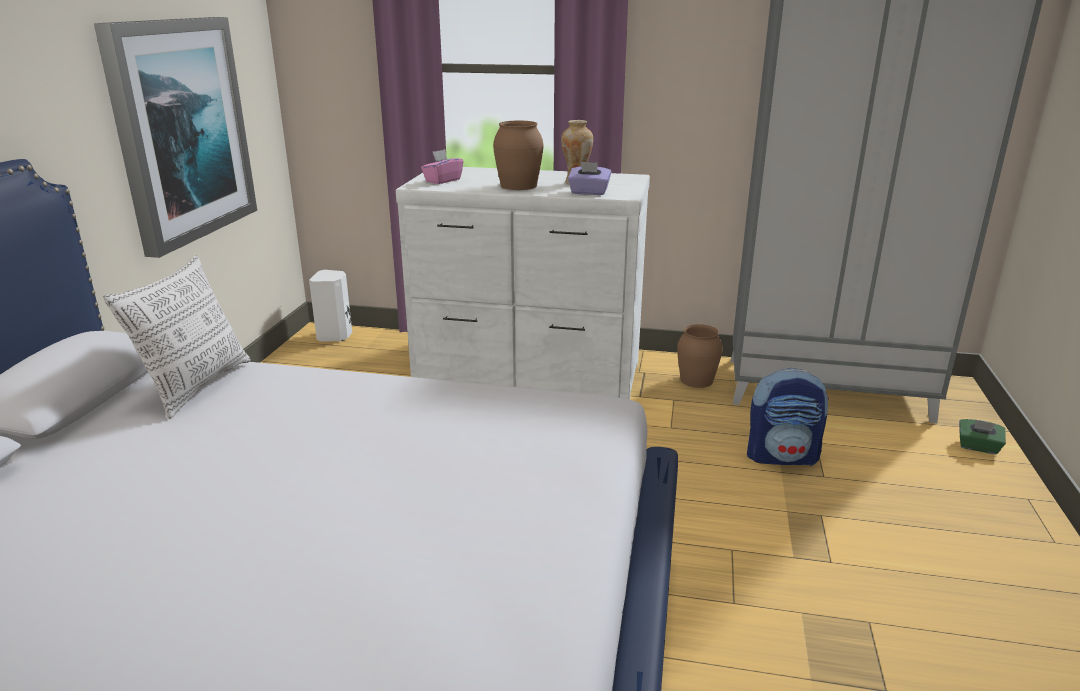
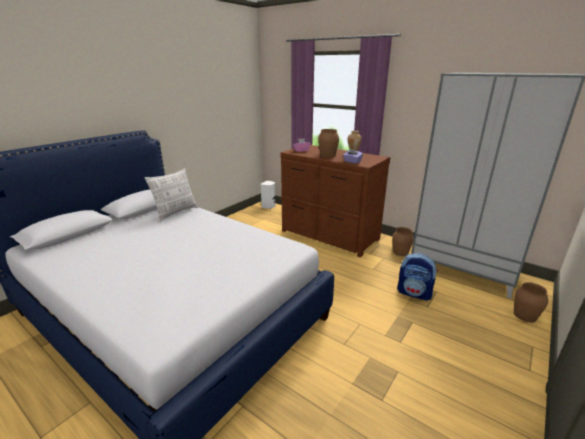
camera: 25 degrees right, 0 degrees up
(181, 131) = (213, 124): picture -> none
(528, 376) = (329, 235): white dresser -> brown dresser
(978, 447) = (525, 315): green tissue box -> brown vase

